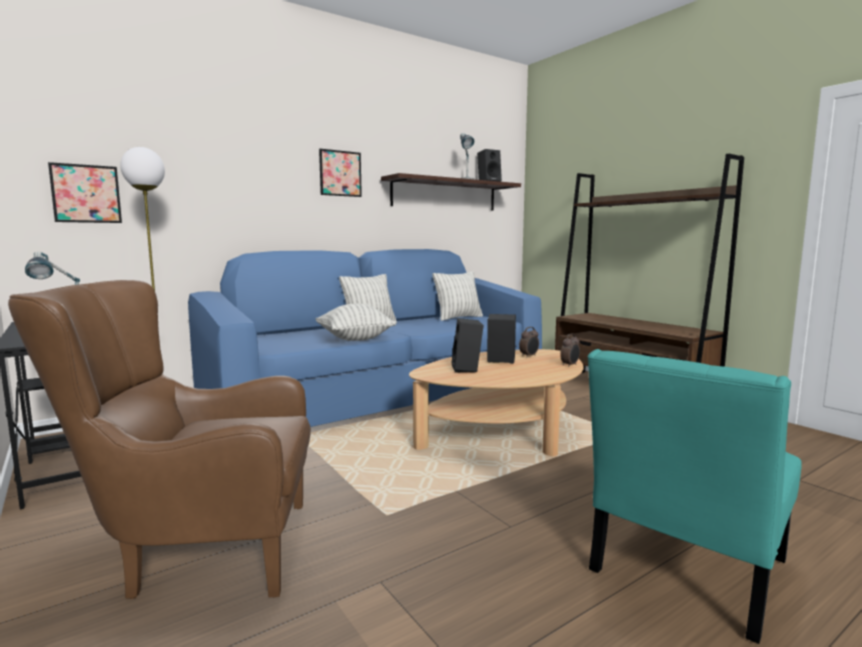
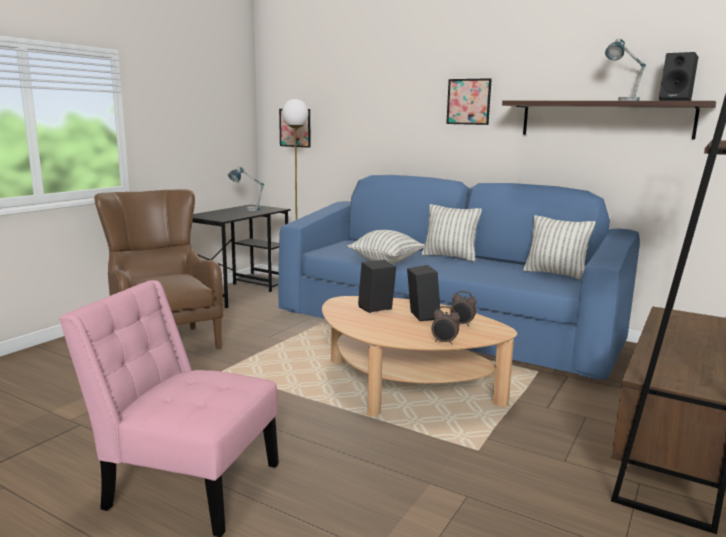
camera: 65 degrees right, 5 degrees up
(684, 571) = (186, 483): turquoise chair -> pink chair

